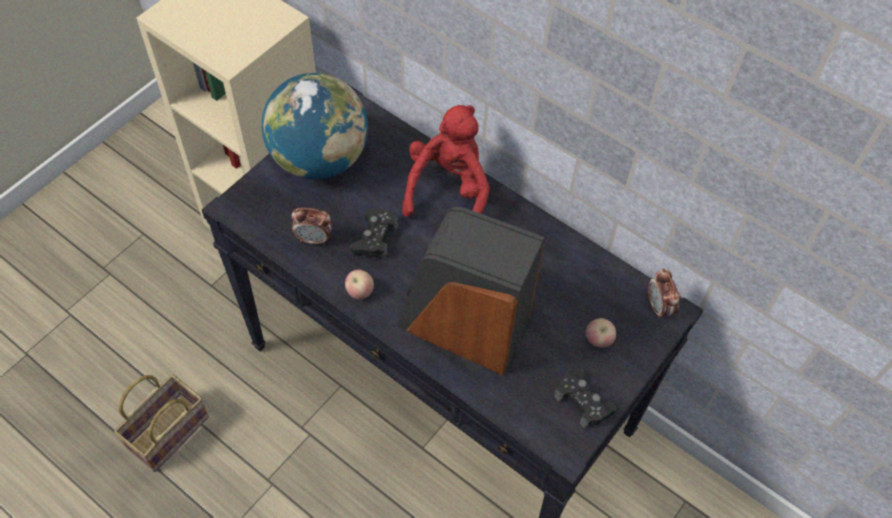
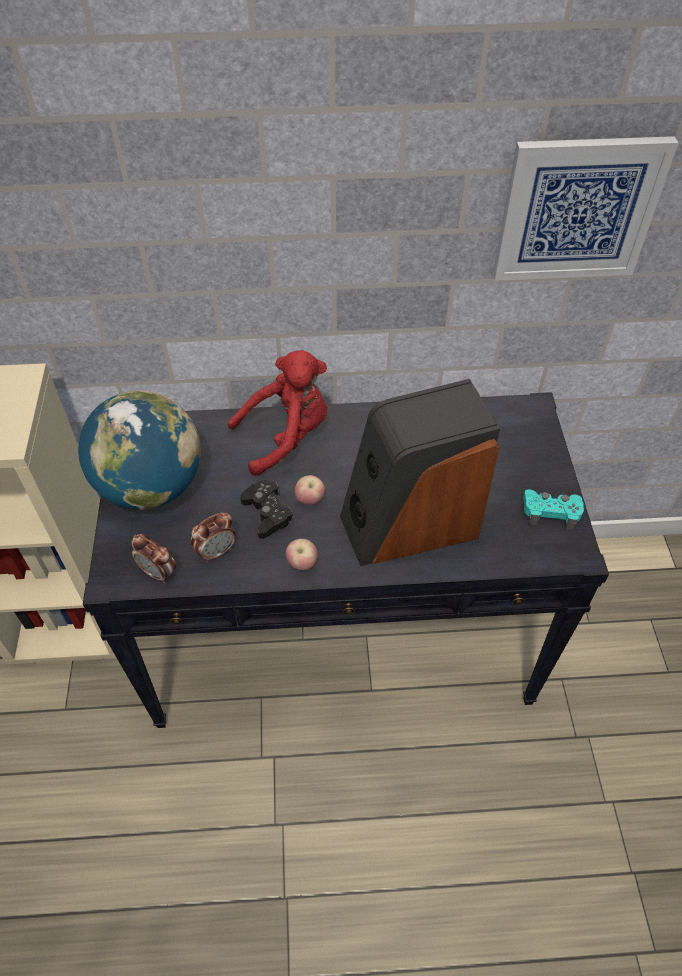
camera: 40 degrees left, 5 degrees down
(169, 430) = (145, 863): basket -> none
(448, 190) = (286, 436): red plush toy -> red plush toy turned 90 degrees clockwise
(583, 401) = (551, 512): black game controller -> turquoise game controller
(598, 340) = (512, 462): apple -> apple (310, 500)
(659, 307) = (524, 411): alarm clock -> alarm clock (158, 572)
(755, 156) = (577, 209): none -> picture

